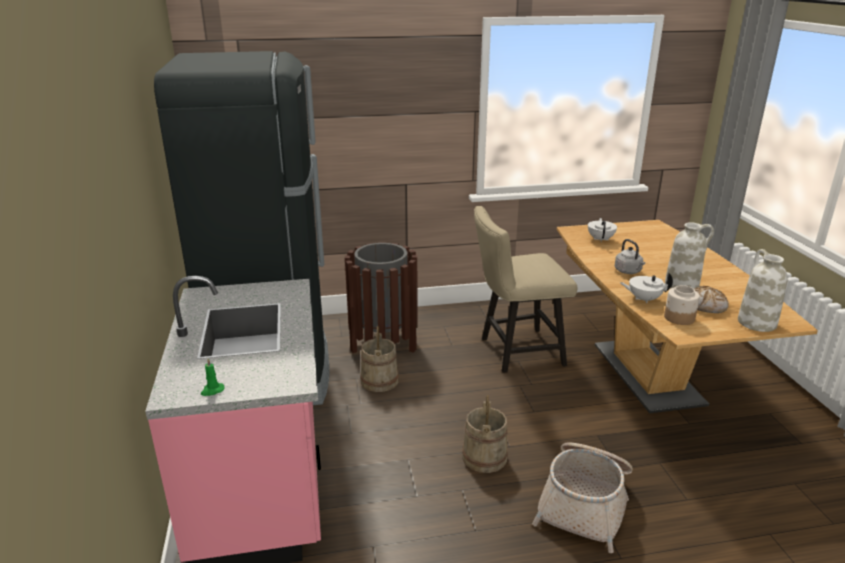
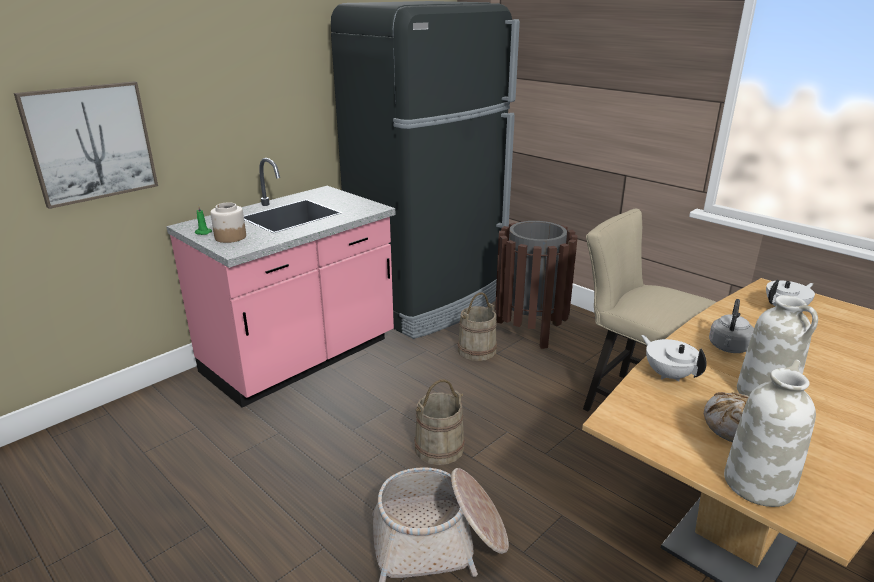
camera: 55 degrees right, 0 degrees up
(84, 339) = (90, 143): none -> picture
(679, 318) = (659, 411): jar -> jar (230, 237)

